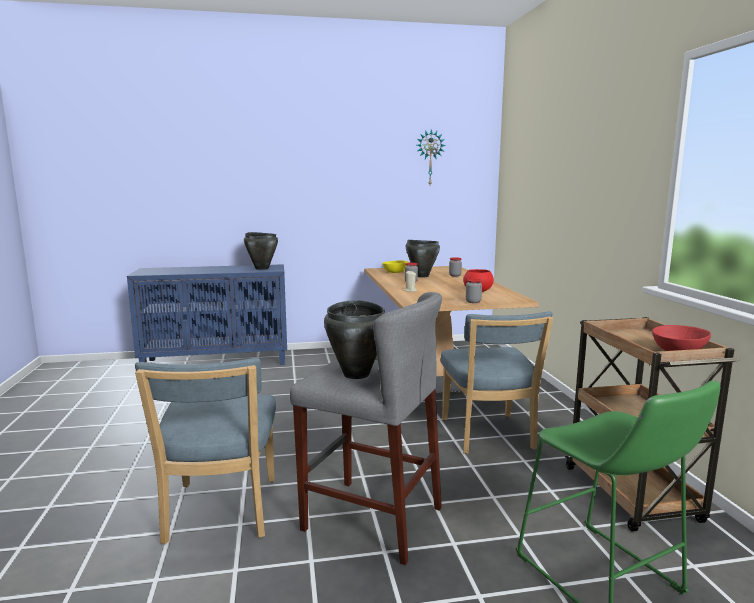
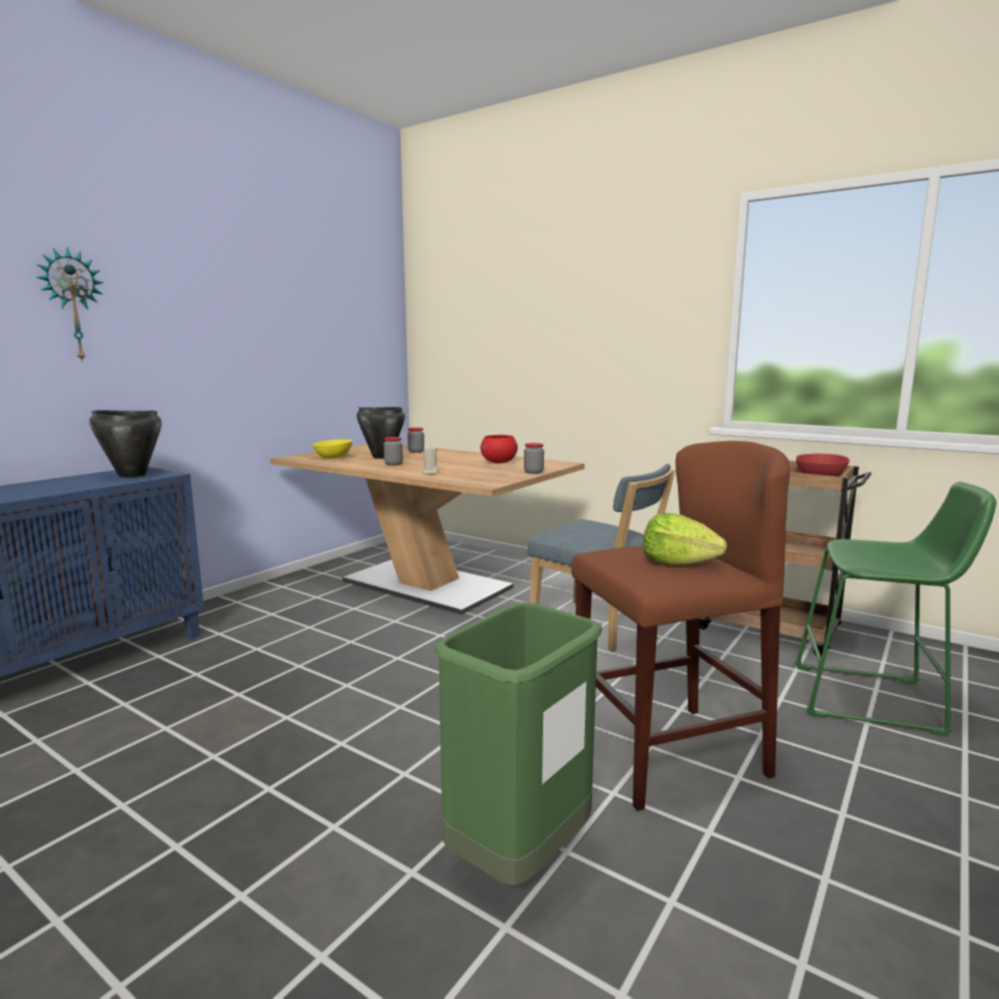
camera: 45 degrees left, 0 degrees up
(220, 514) = (519, 858): blue chair -> green trash can
(356, 374) = (678, 563): black cooking pot -> lettuce
(372, 518) = (668, 754): grey stool -> brown stool
(430, 158) = (335, 293): wall clock -> wall clock (72, 306)

